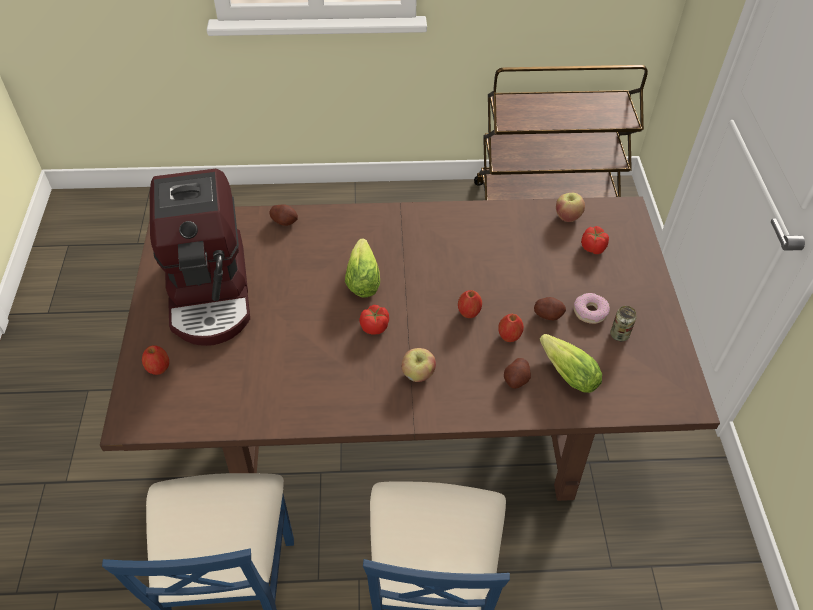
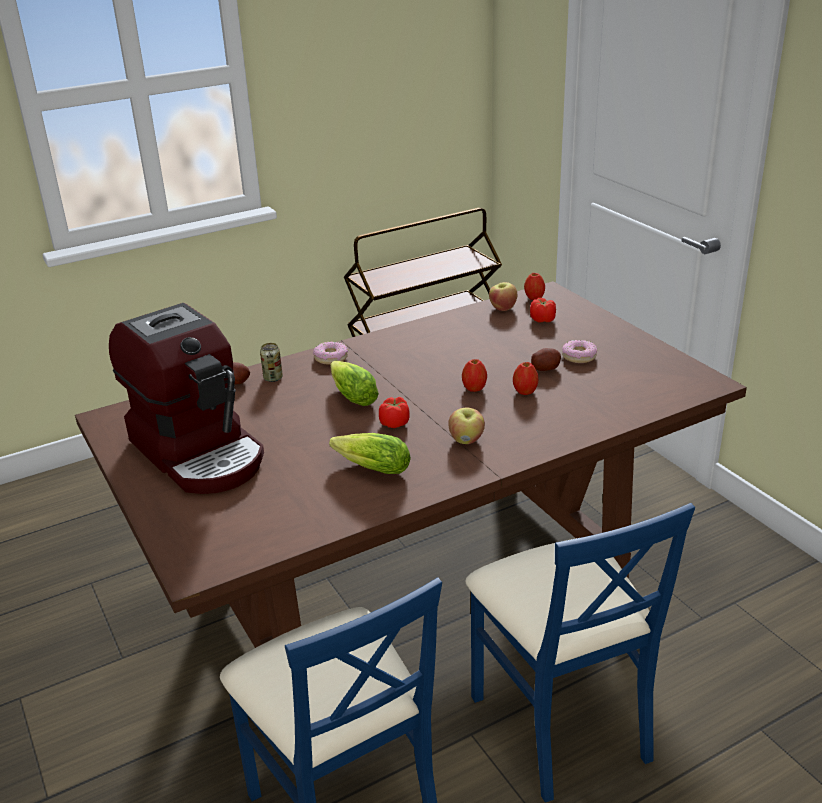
camera: 25 degrees left, 20 degrees down
(158, 368) = (190, 522): apple -> apple (534, 298)
(377, 222) = (331, 358): none -> donut
(516, 379) = (558, 415): potato -> none
(565, 371) = (595, 397): lettuce -> lettuce (369, 468)
(619, 334) = (616, 362): can -> can (273, 378)

